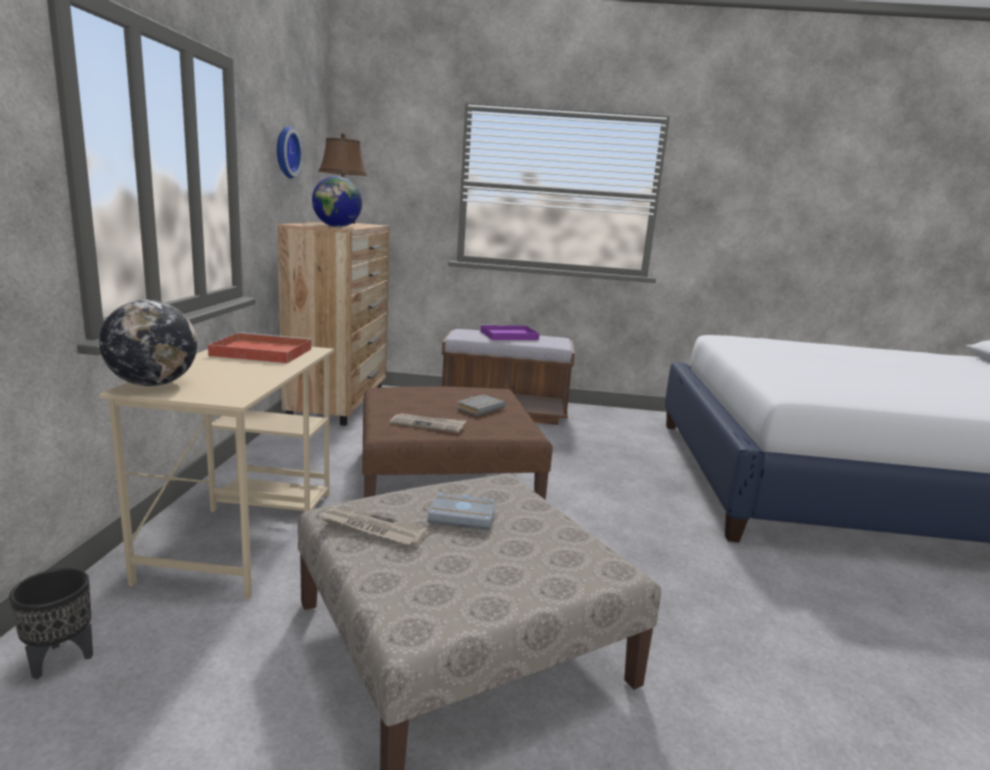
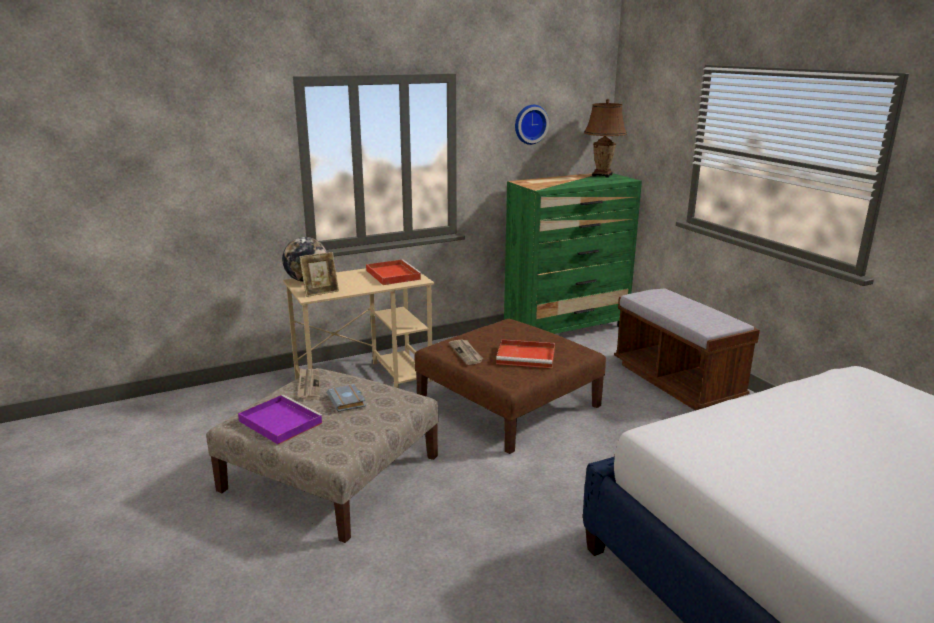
camera: 60 degrees right, 5 degrees up
(60, 659) = (241, 392): black planter -> none
(230, 389) = (321, 292): none -> picture frame
(337, 227) = (547, 185): globe -> none
(339, 402) = (567, 327): brown dresser -> green dresser
(480, 408) = (527, 356): grey book -> red tray
(508, 335) = (683, 306): purple tray -> purple tray (279, 421)

